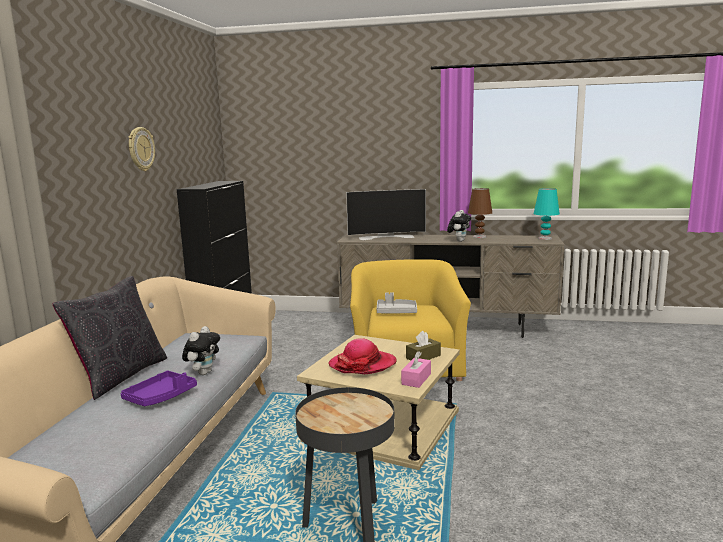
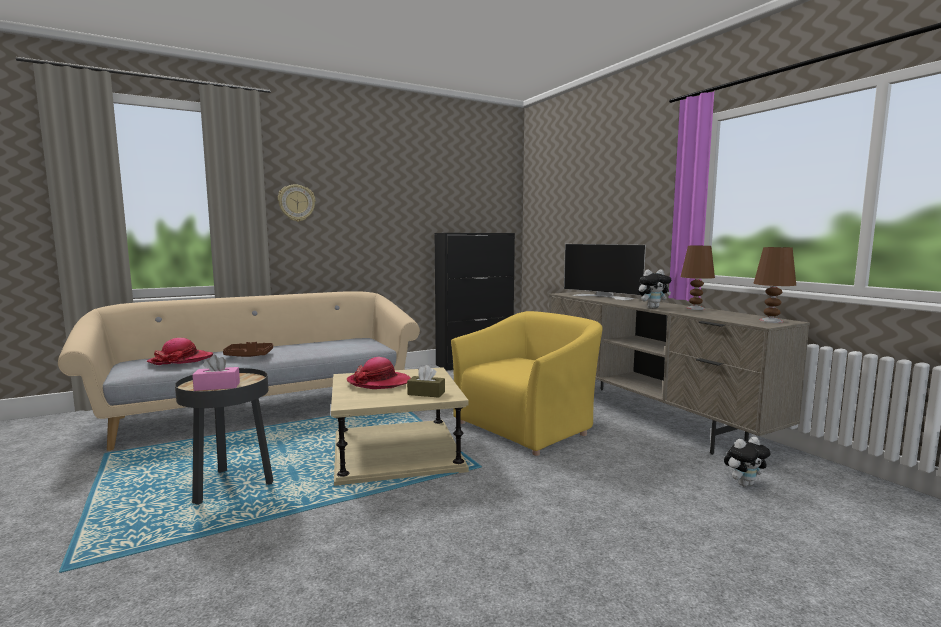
camera: 50 degrees right, 5 degrees down
(90, 438) = (181, 360): none -> hat
(120, 376) = (275, 344): black pillow -> none
(140, 149) = (396, 198): wall clock -> wall clock (296, 203)
(161, 397) = (248, 356): purple tray -> brown tray
(203, 372) = (299, 354): plush toy -> plush toy (744, 484)
(396, 312) = (516, 363): grey tray -> none
(416, 379) = (371, 401): pink tissue box -> pink tissue box (217, 386)
(545, 238) = (770, 321): turquoise table lamp -> brown table lamp

